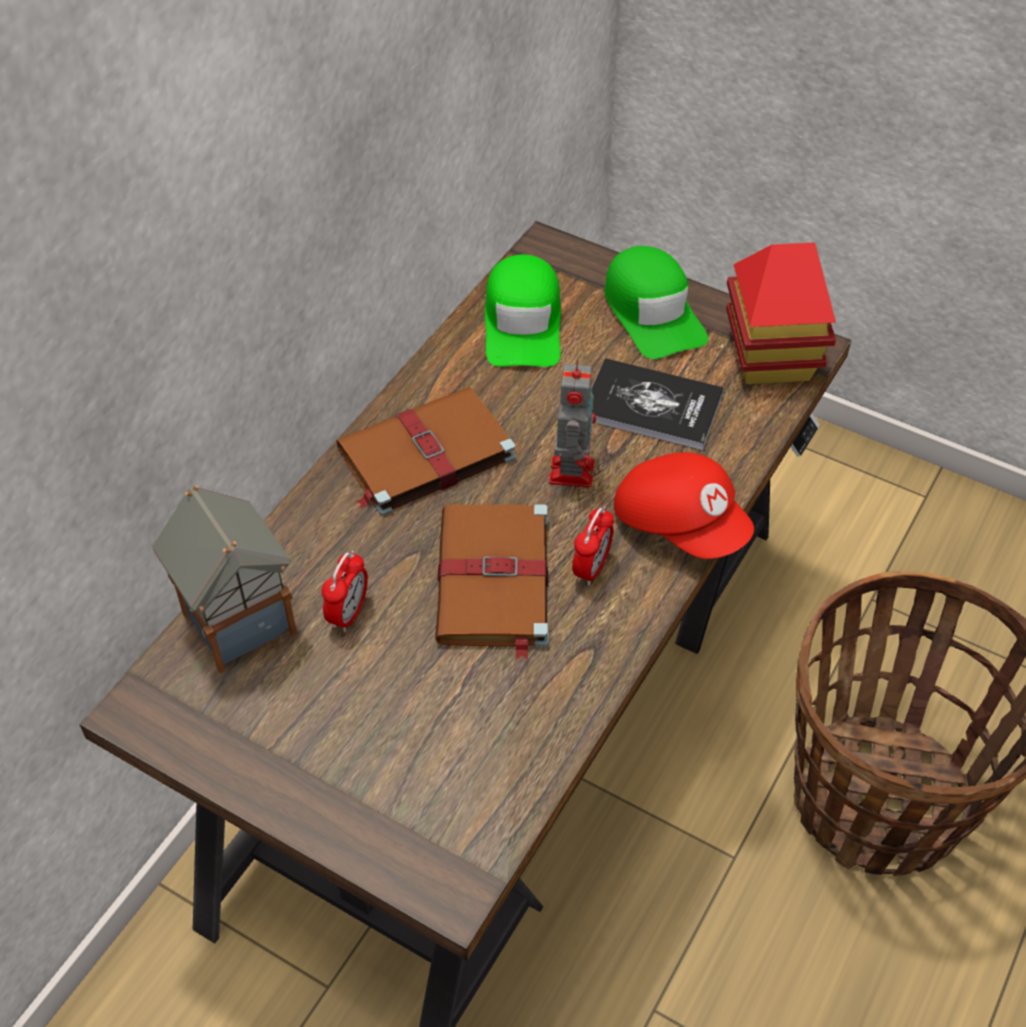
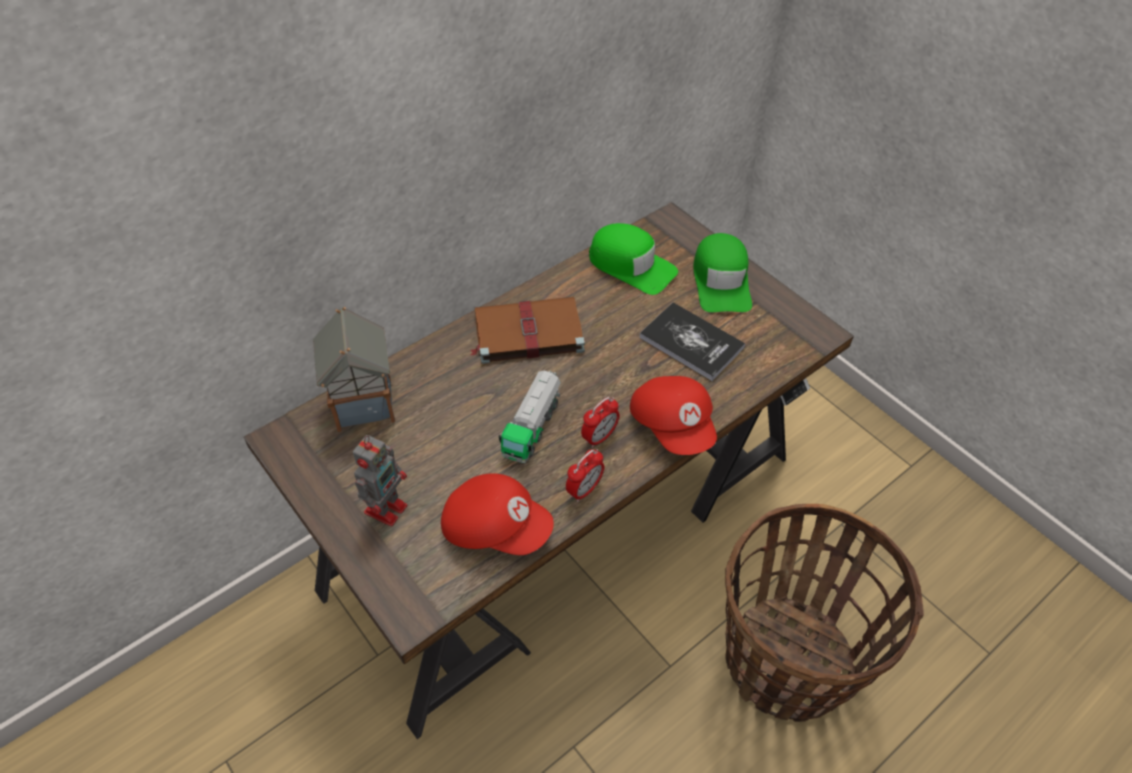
camera: 20 degrees right, 0 degrees up
(348, 613) = (432, 419): alarm clock -> alarm clock (584, 490)
(494, 581) = (532, 426): brown book -> toy truck
(511, 732) = (496, 527): none -> red cap
(523, 323) = (631, 265): green cap -> green cap turned 75 degrees counterclockwise
(572, 470) = (617, 369): toy robot -> toy robot (387, 507)
(770, 357) = (789, 332): toy house -> none

